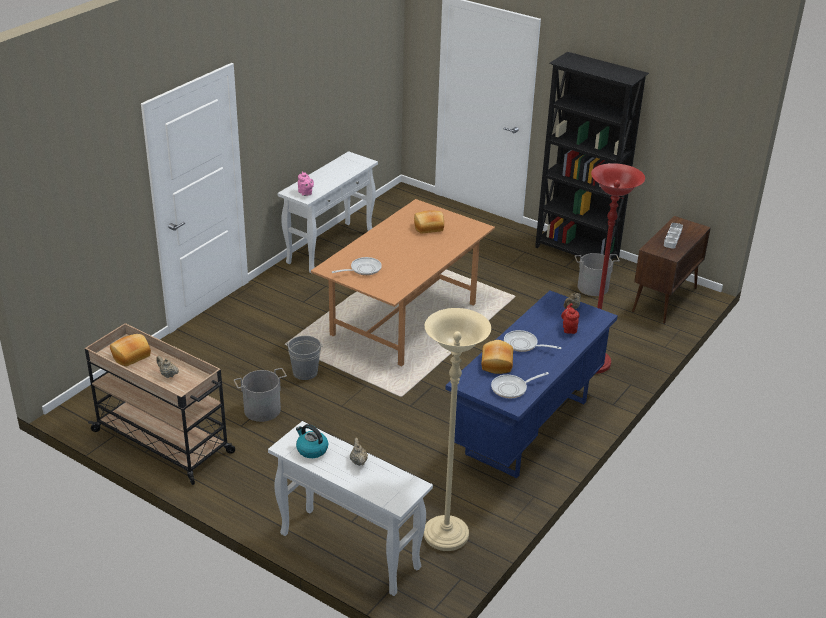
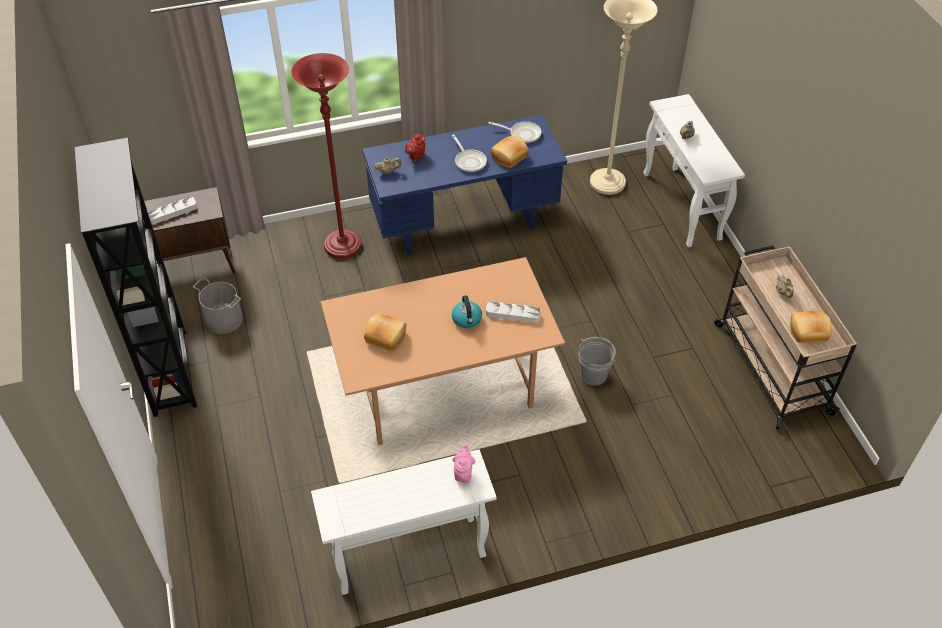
camera: 140 degrees left, 15 degrees up
(262, 409) = (663, 354): grey bucket -> none
(311, 449) = (713, 159): kettle -> kettle (467, 319)
(363, 269) = (512, 314): frying pan -> grey tray

